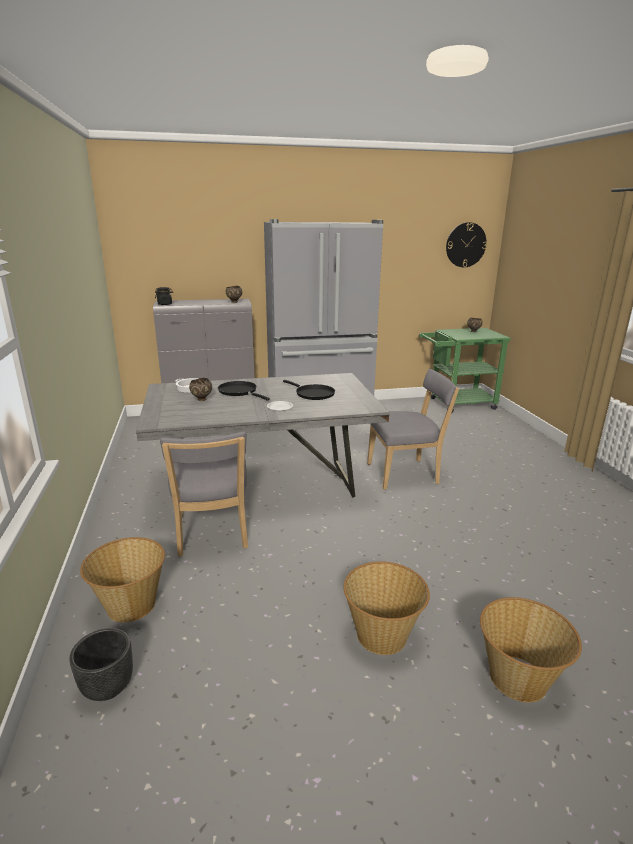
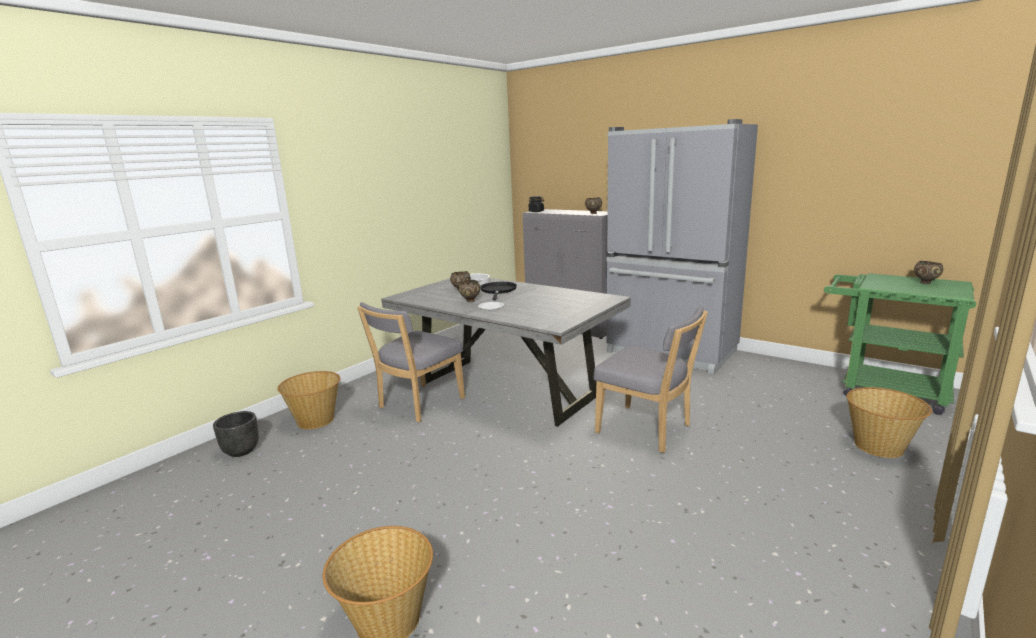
camera: 50 degrees right, 5 degrees down
(244, 407) = (470, 301): none -> brown bowl
(313, 394) = (543, 304): black frying pan -> none
(382, 634) = (378, 521): basket -> basket (879, 446)
(465, 245) = (934, 148): wall clock -> none

